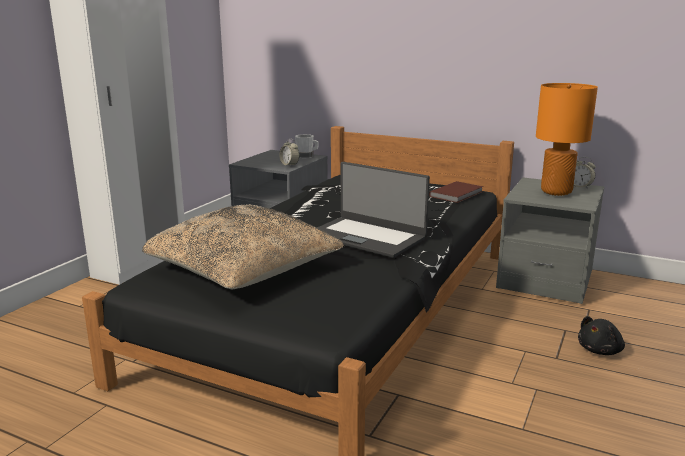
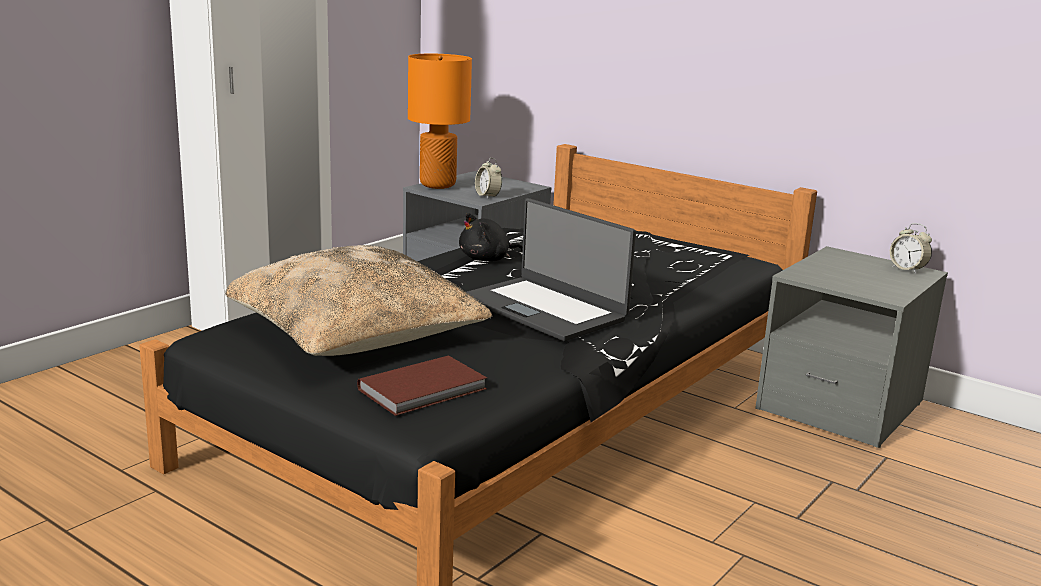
camera: 10 degrees right, 0 degrees up
(306, 156) = (520, 185): white mug -> none
(457, 194) = (718, 262): brown book -> brown book (425, 390)
(555, 194) = (859, 276): orange table lamp -> orange table lamp (437, 187)
(600, 350) = (871, 516): black plush toy -> black plush toy (487, 259)

